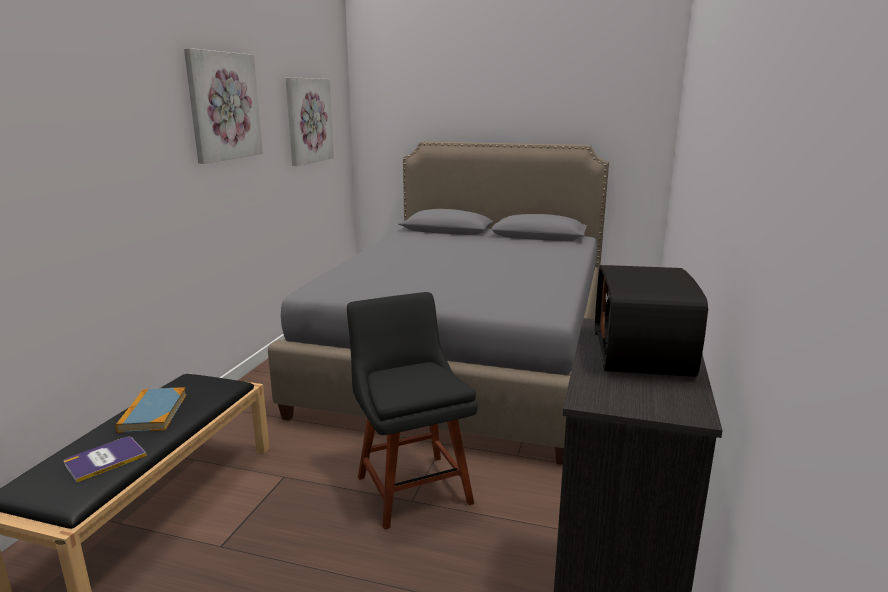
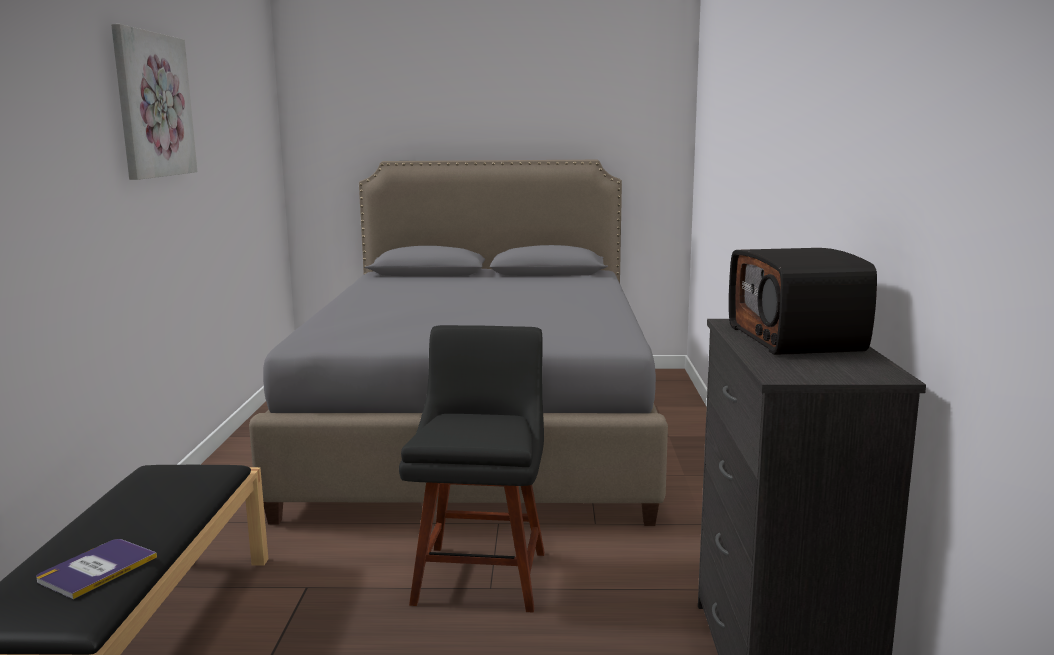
camera: 15 degrees left, 5 degrees down
(153, 413) = (130, 511): book -> none
(308, 120) = (239, 133): picture -> none
(411, 486) = (482, 573): black chair -> black chair turned 45 degrees clockwise

